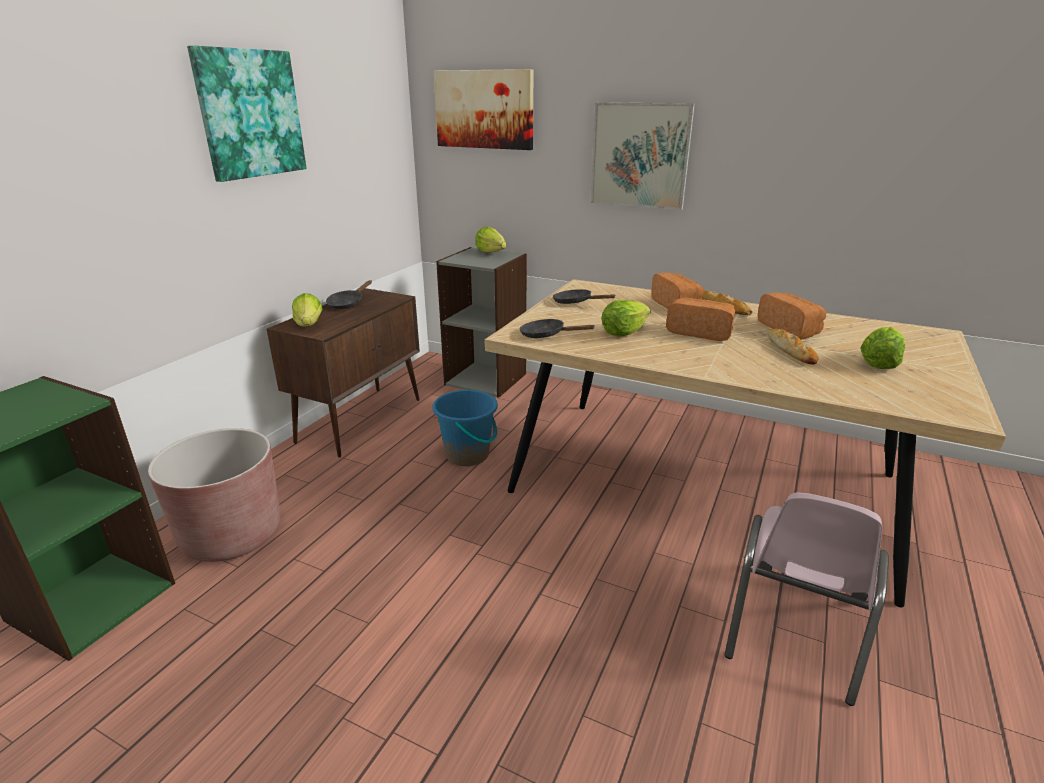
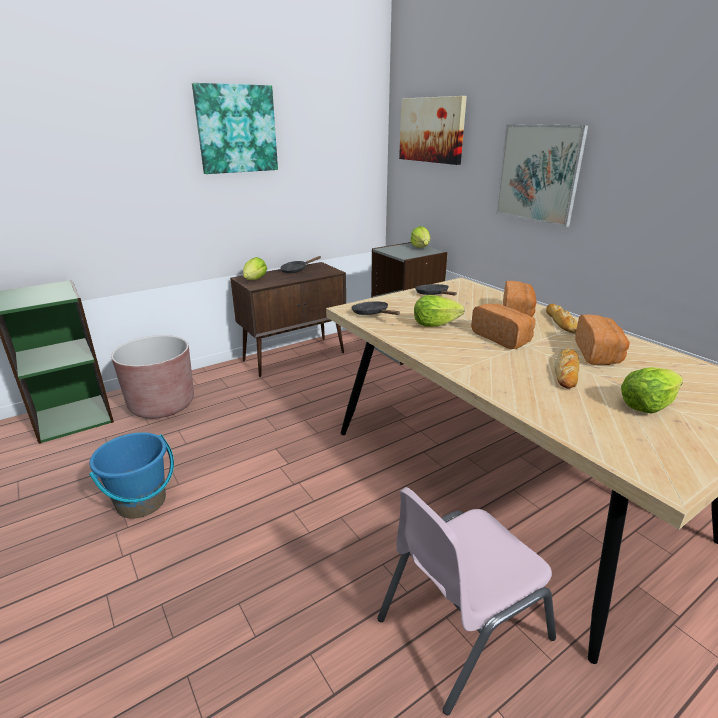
camera: 30 degrees right, 0 degrees up
(468, 455) = (339, 399): blue bucket -> blue bucket (141, 502)

